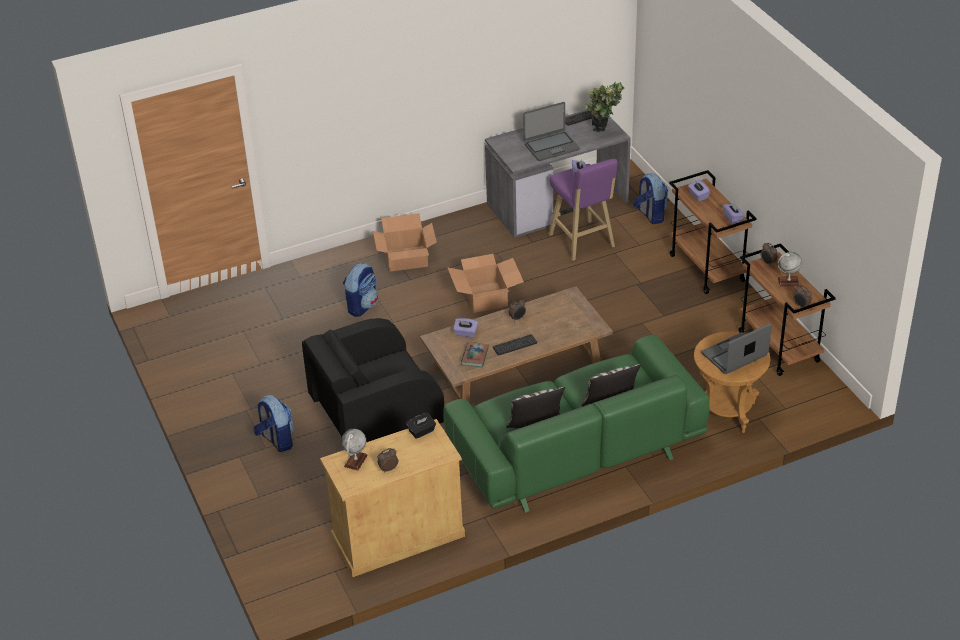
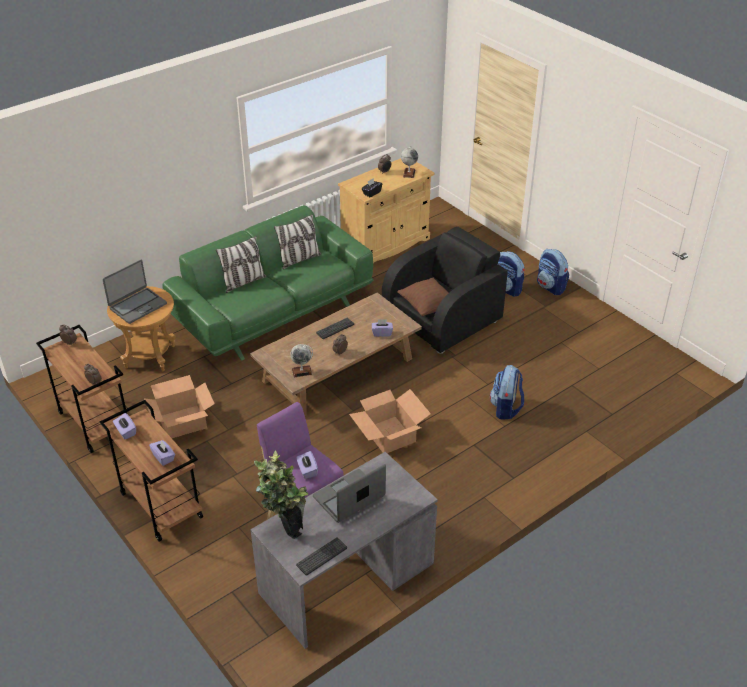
camera: 165 degrees right, 0 degrees up
(400, 370) = (427, 306): none -> brown pillow
(406, 259) = (490, 469): cardboard box -> cardboard box (182, 421)
(475, 356) = (366, 315): book -> none
(650, 215) = (228, 576): backpack -> backpack (551, 287)
(788, 282) = (77, 365): globe -> globe (302, 371)

